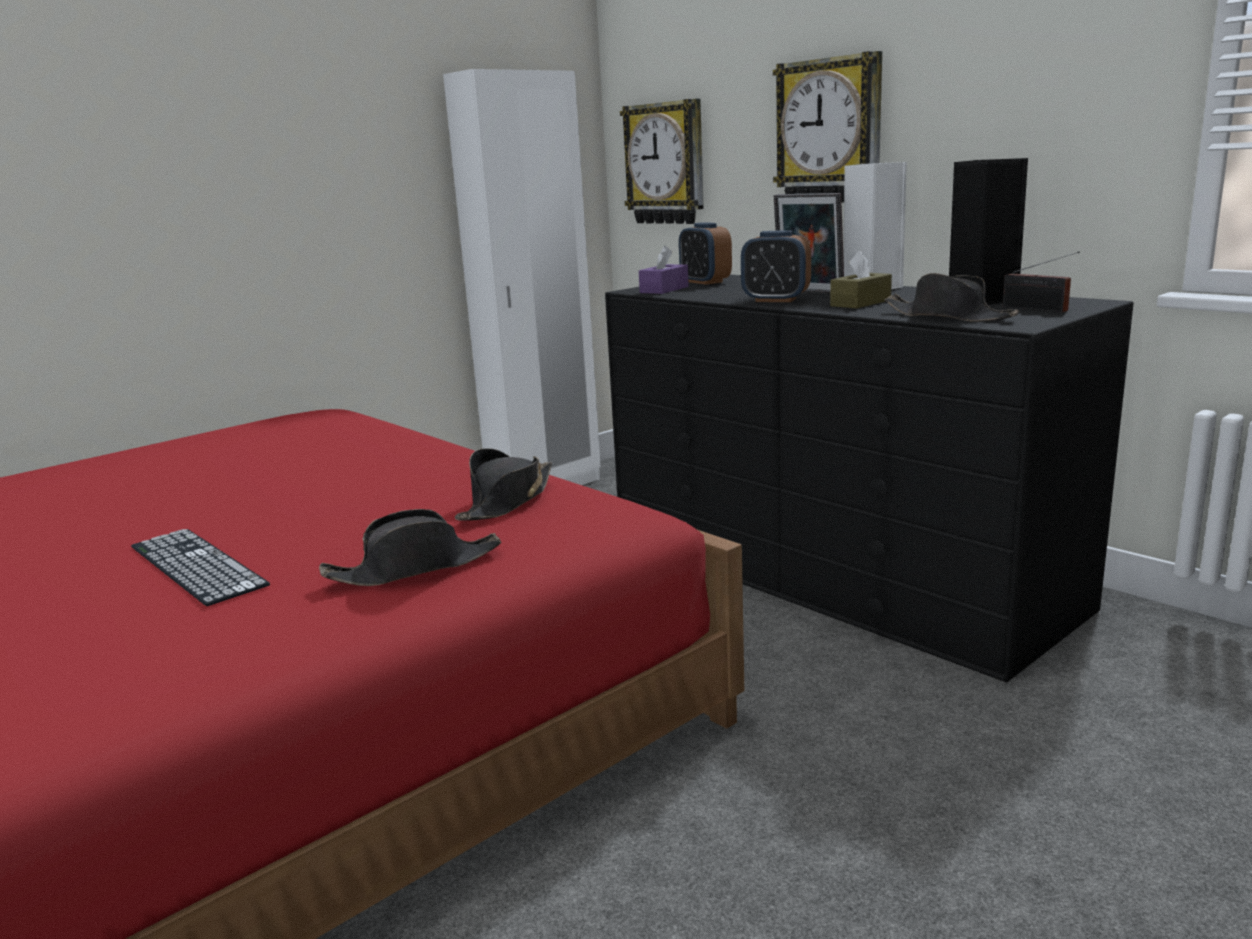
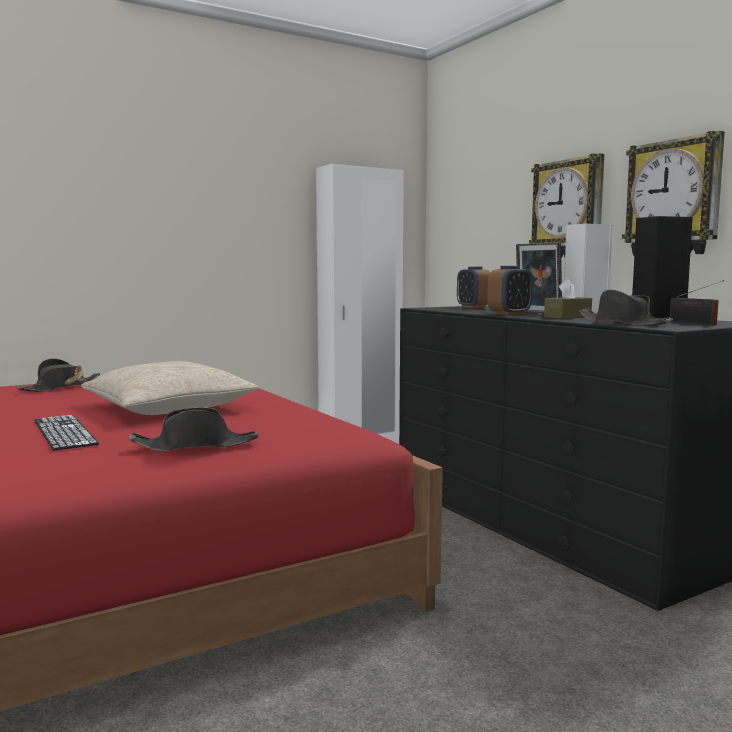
camera: 10 degrees right, 10 degrees down
(323, 494) = (169, 407): none -> beige pillow
(507, 501) = (282, 420): black hat -> black hat (60, 387)
(664, 290) = (440, 308): purple tissue box -> none
(666, 164) = (462, 233): wall clock -> wall clock (673, 198)
(775, 300) = (509, 314): alarm clock -> alarm clock turned 75 degrees counterclockwise

